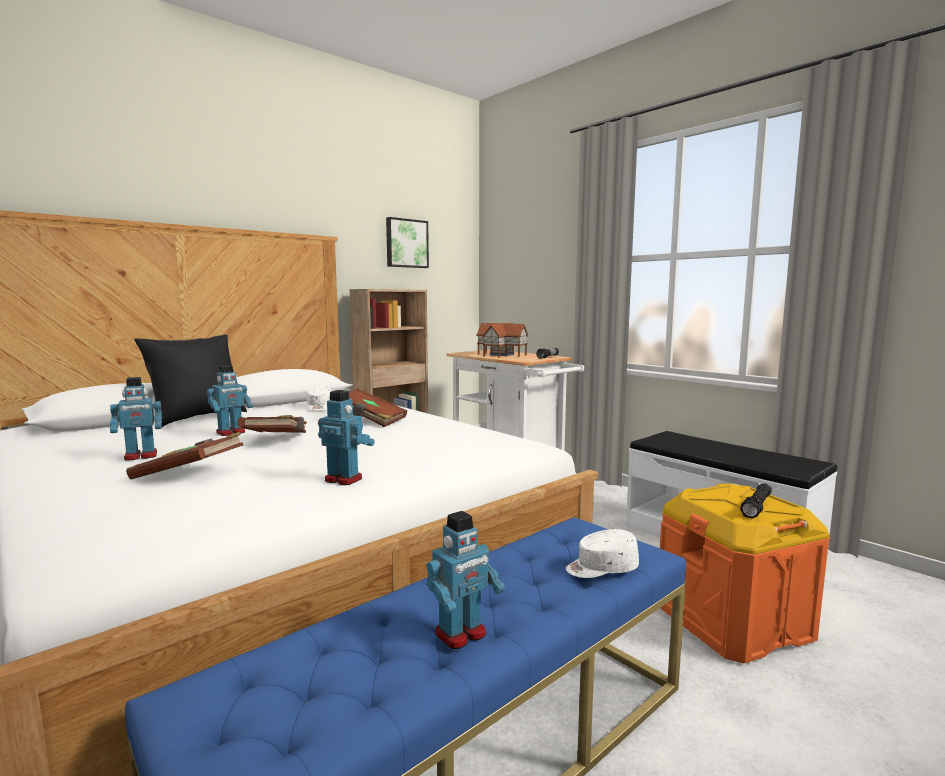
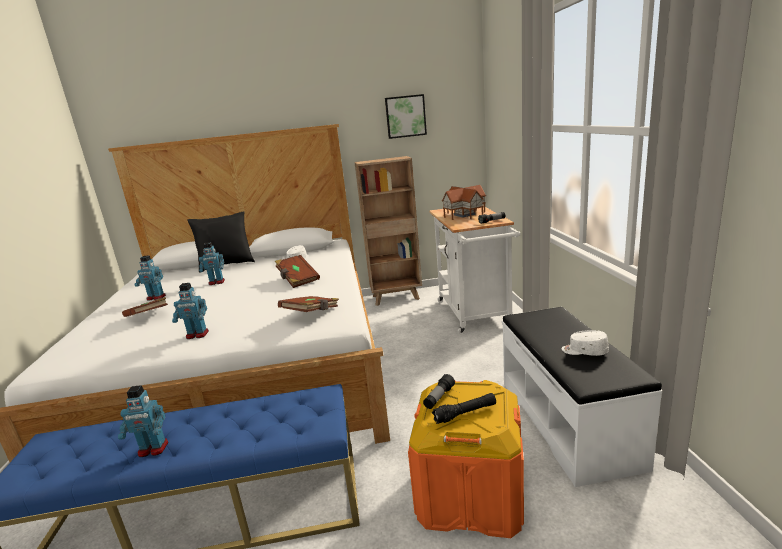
camera: 35 degrees right, 10 degrees up
(277, 440) = (222, 294): brown book -> brown book (312, 314)
(344, 479) = (197, 335): toy robot -> toy robot turned 120 degrees clockwise
(601, 568) = (276, 432): white cap -> white cap (584, 351)
(710, 502) = (439, 397): none -> flashlight

